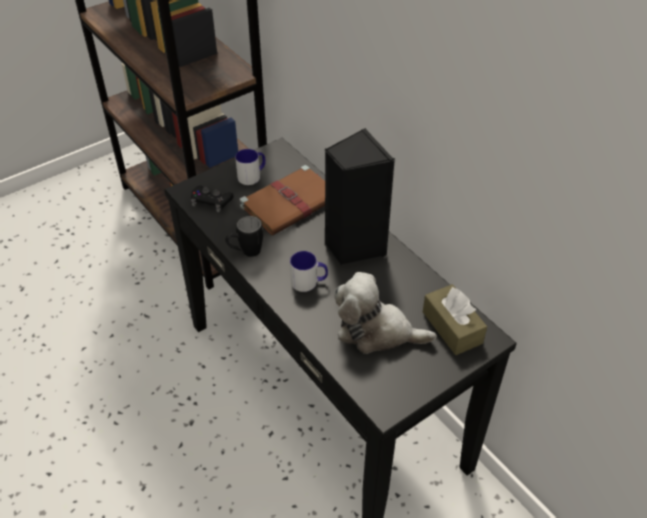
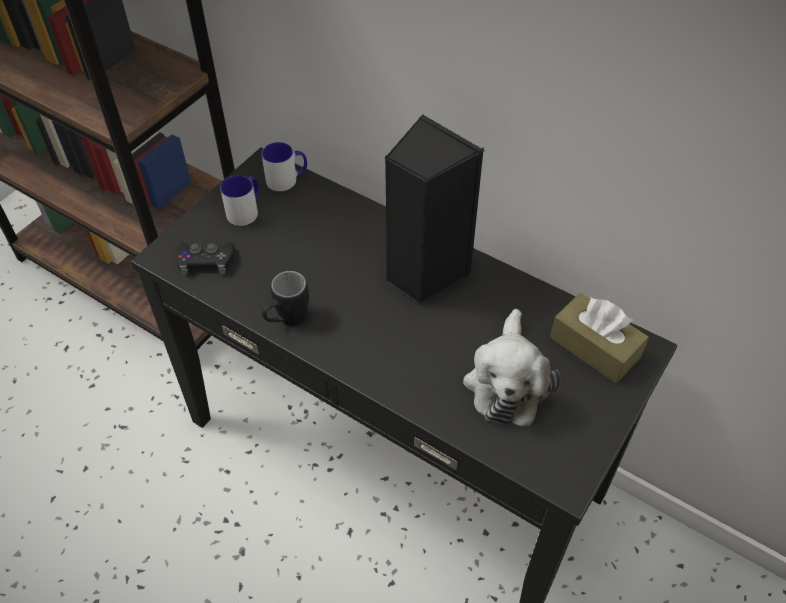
camera: 20 degrees left, 5 degrees up
(291, 202) = (315, 234): brown book -> none
(309, 282) = (390, 339): mug -> mug (287, 179)
(376, 331) = (507, 381): plush toy -> plush toy turned 75 degrees counterclockwise

